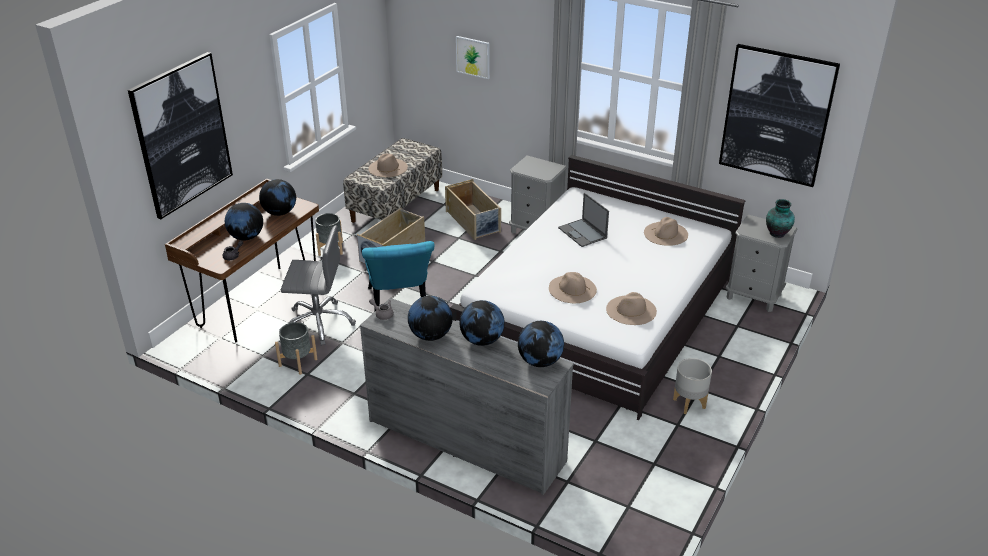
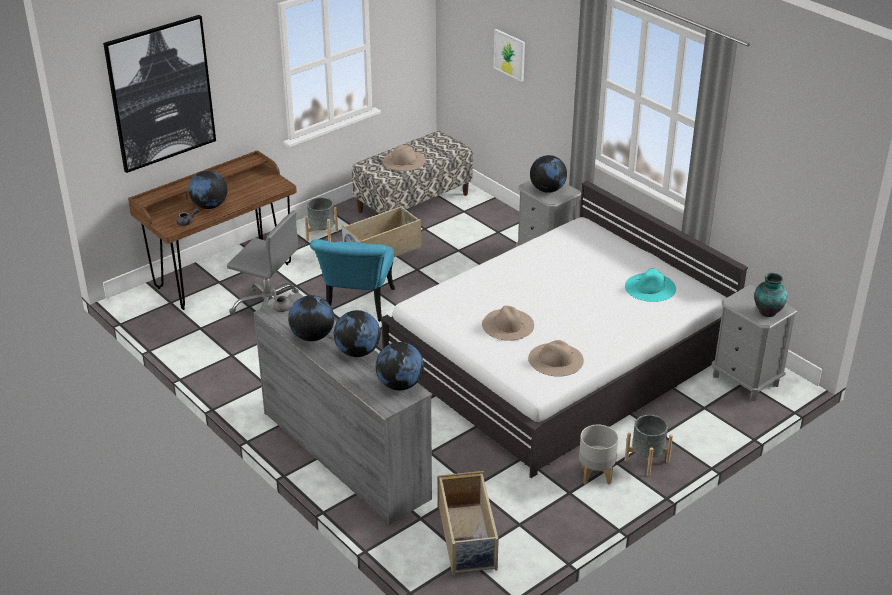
camera: 20 degrees right, 0 degrees up
(280, 213) = (254, 187): globe -> globe (547, 190)
(298, 362) = (229, 342): grey planter -> grey planter (647, 461)
(473, 222) = (484, 236): beige storage box -> beige storage box (467, 539)
(583, 233) = (558, 269): laptop -> none
(666, 233) = (650, 287): beige hat -> turquoise hat
(776, 115) = (789, 176): picture -> none

